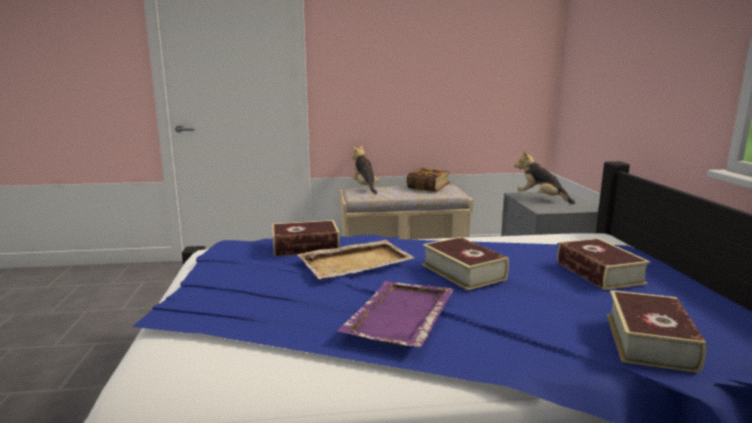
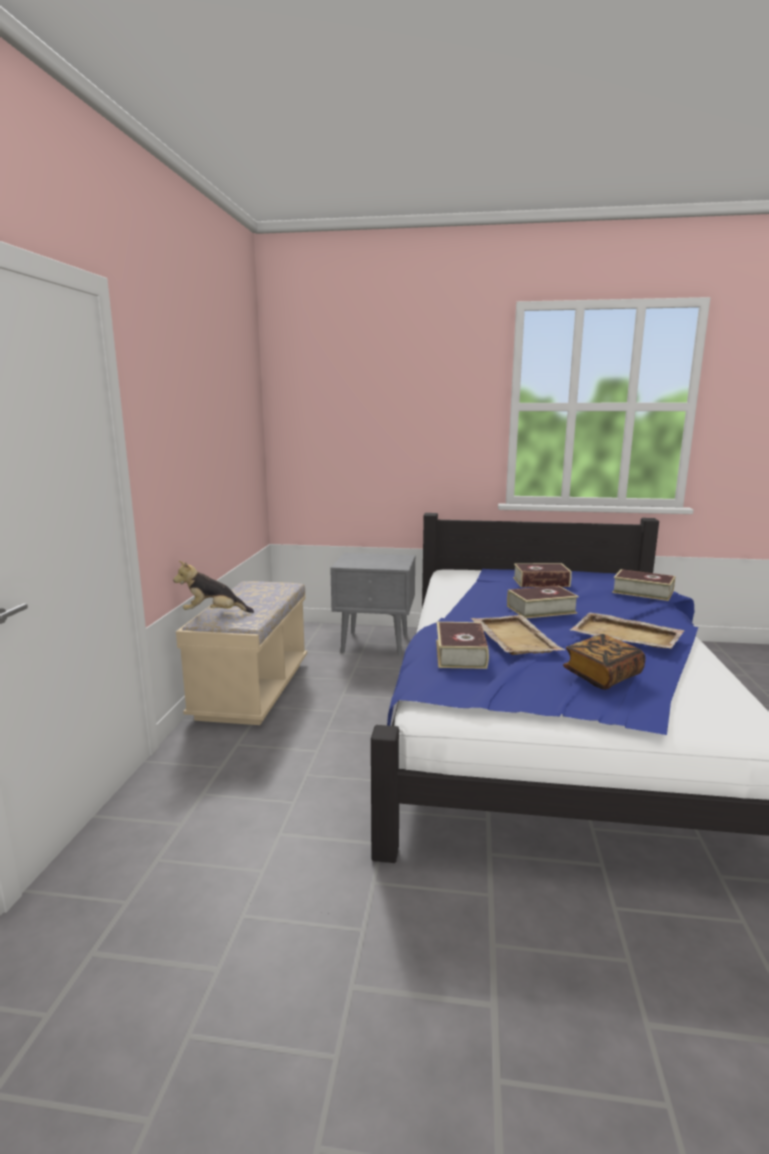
camera: 75 degrees left, 0 degrees up
(399, 316) = (627, 635): purple tray -> beige tray
(428, 188) = (255, 590): book -> book (602, 676)
(541, 199) = (364, 562): plush toy -> none

